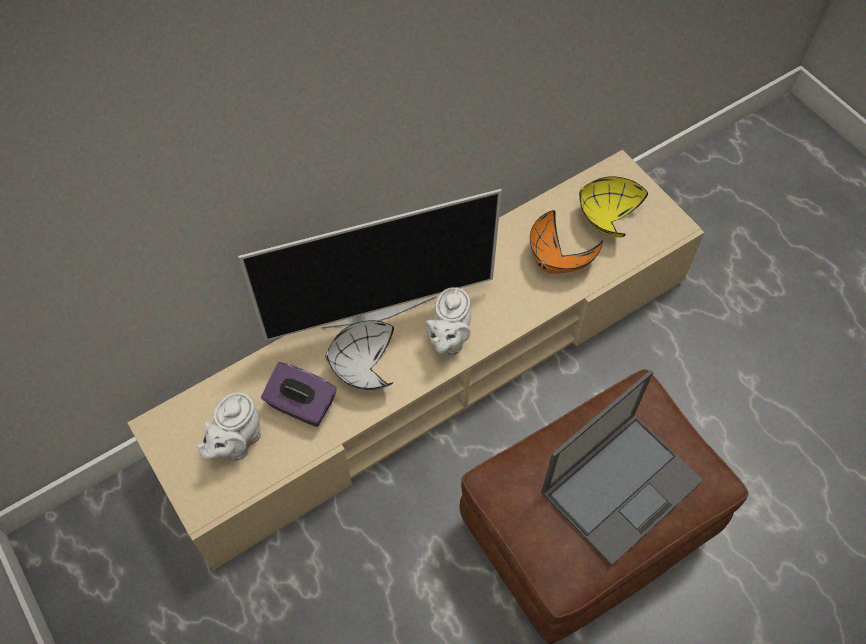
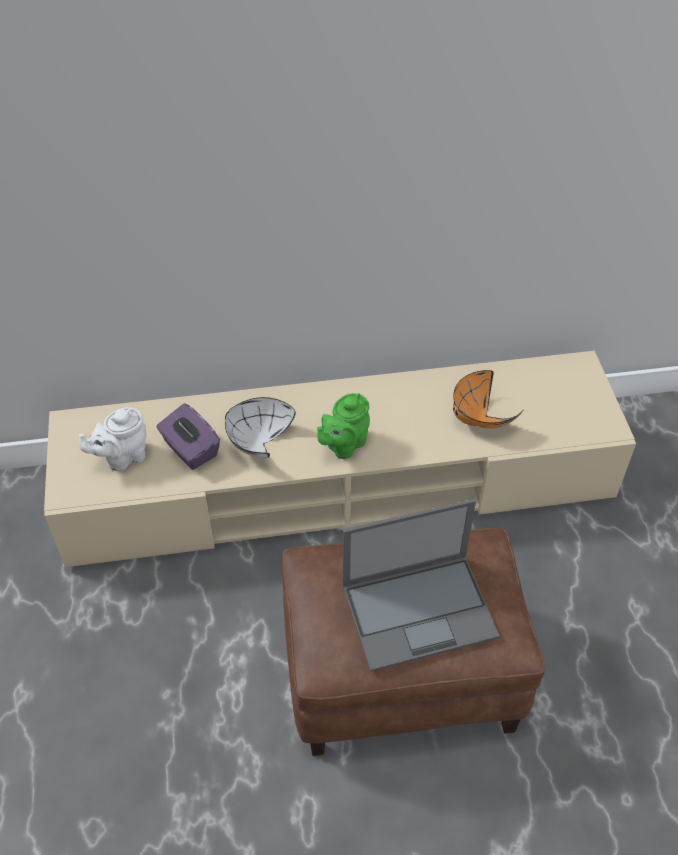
camera: 25 degrees right, 10 degrees down
(378, 310) = (297, 402): television -> none
(448, 339) = (344, 445): white teapot -> green teapot
(604, 219) = (543, 400): yellow bowl -> none

